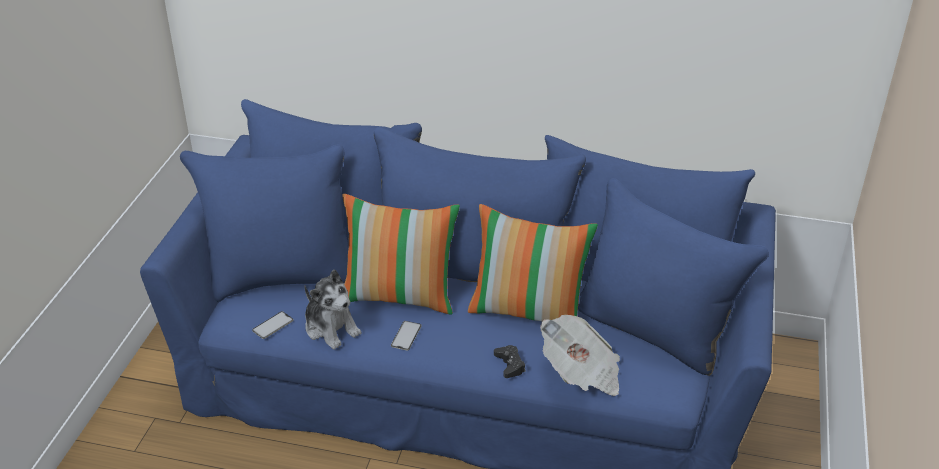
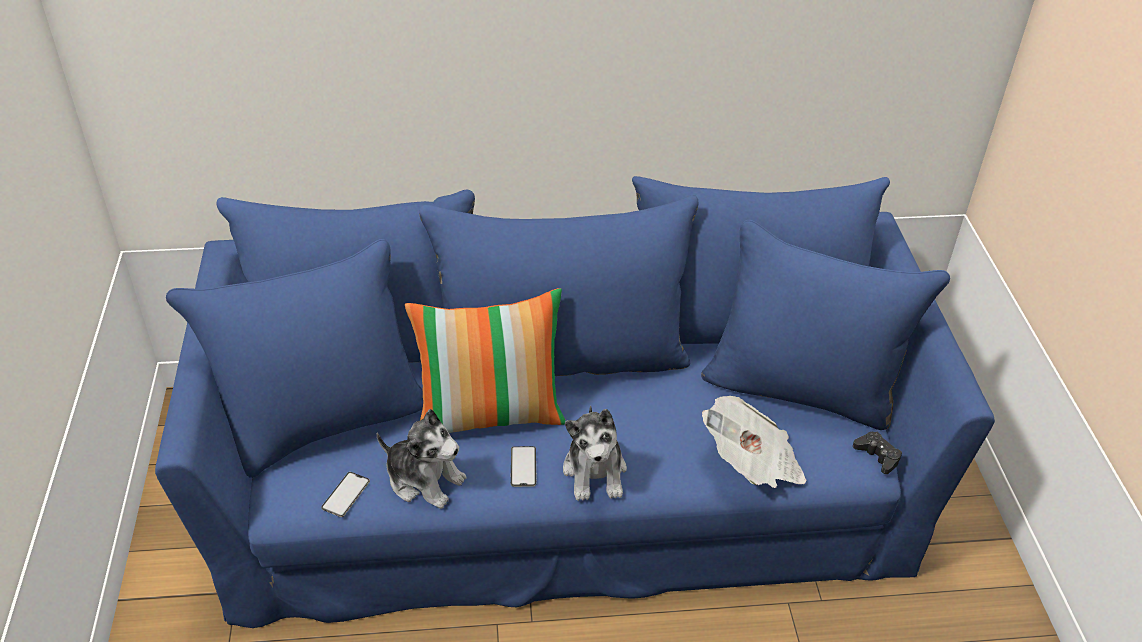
camera: 20 degrees left, 5 degrees up
(457, 351) = (595, 471): none -> plush toy
(510, 365) = (665, 474): black game controller -> black game controller (877, 456)
(528, 311) = (653, 398): pillow -> none

